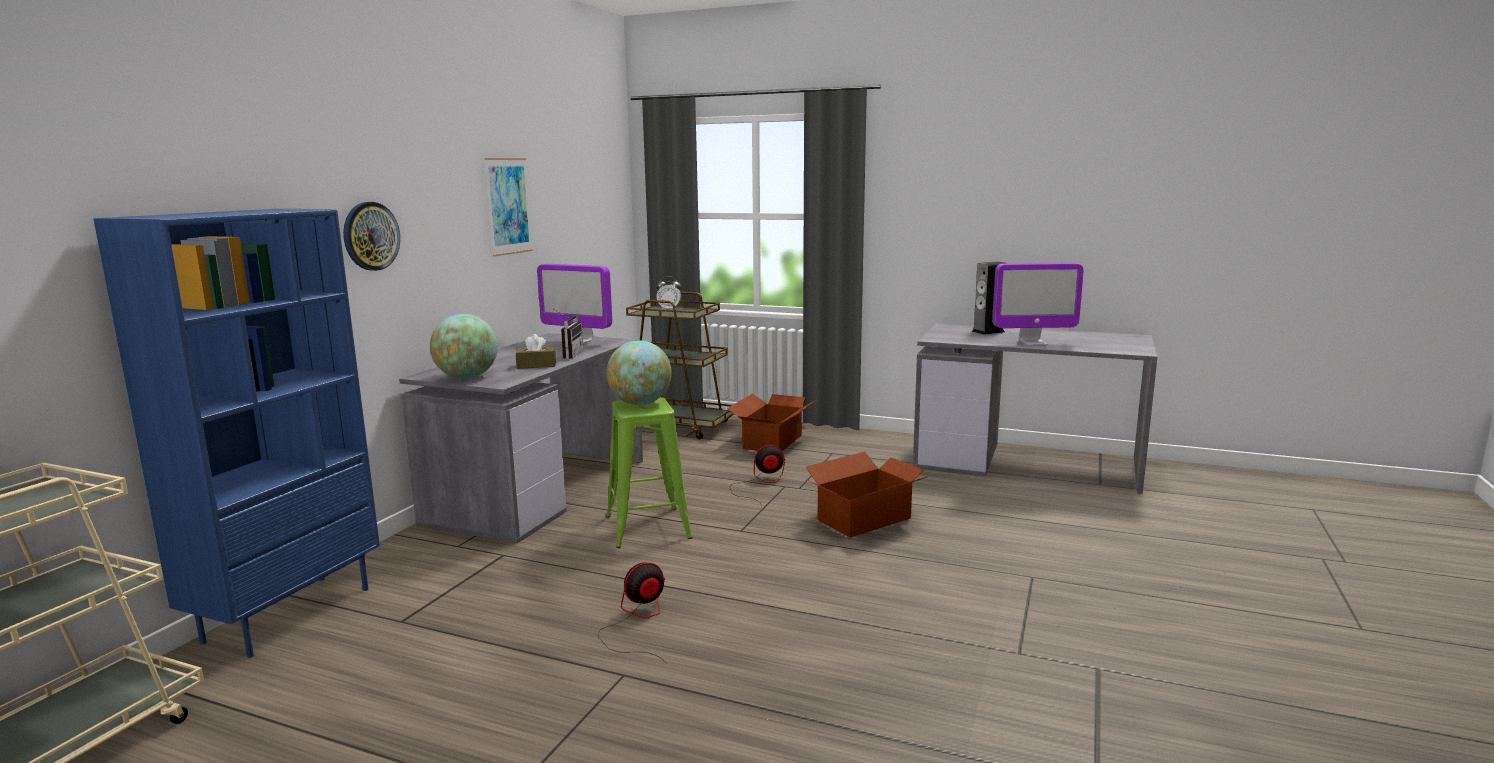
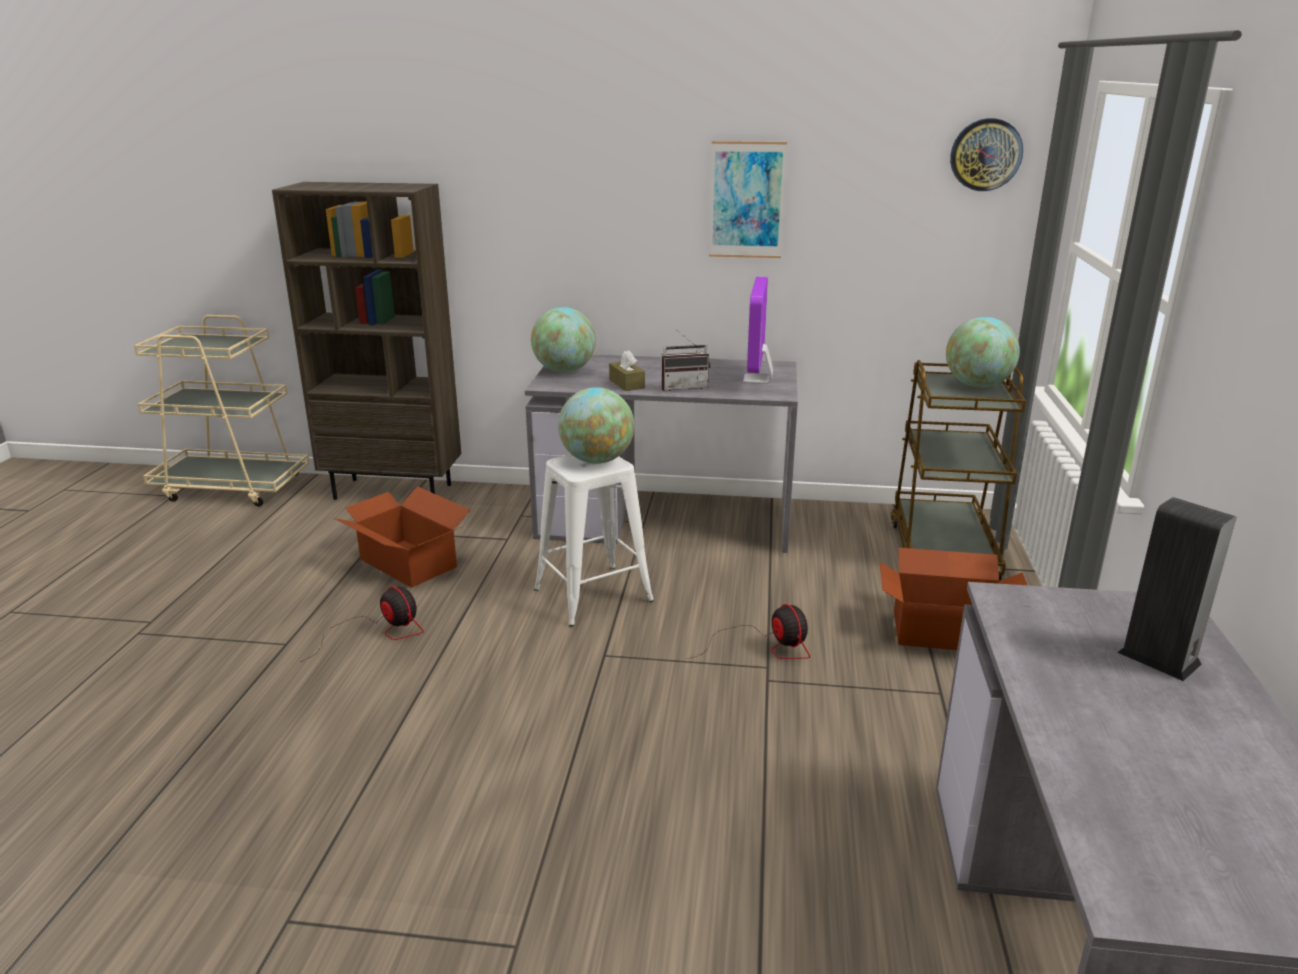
camera: 75 degrees right, 10 degrees up
(288, 613) = (394, 491): blue bookcase -> brown bookcase
(370, 236) = (537, 216): wall clock -> wall clock (985, 154)
(648, 527) = (594, 595): green stool -> white stool
(669, 309) = (977, 385): alarm clock -> globe
(865, 519) = (678, 752): cardboard box -> cardboard box (407, 564)
(1033, 343) = (1076, 717): monitor -> none

